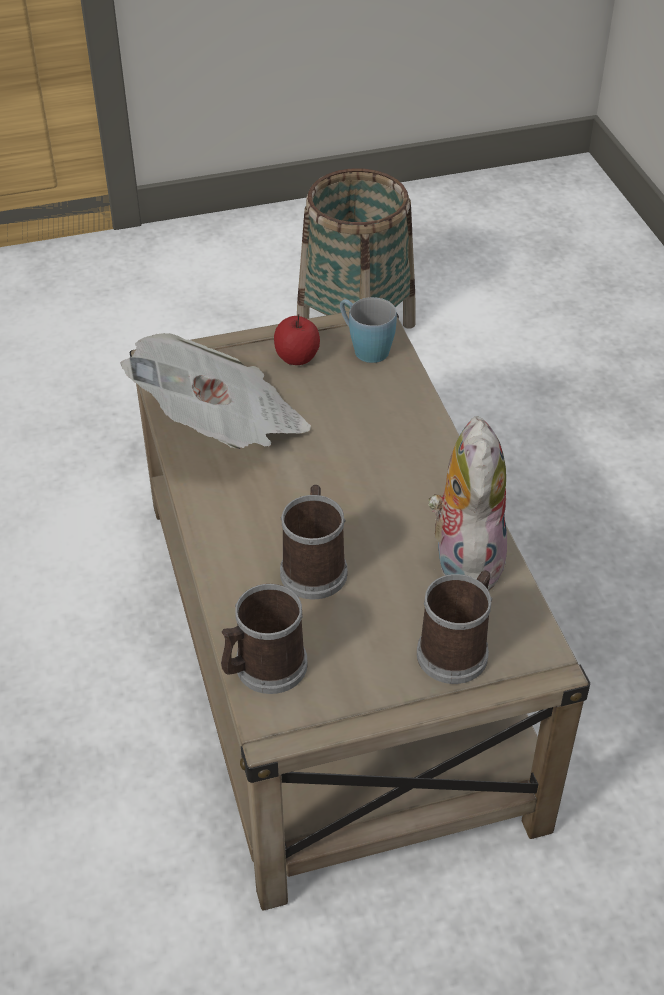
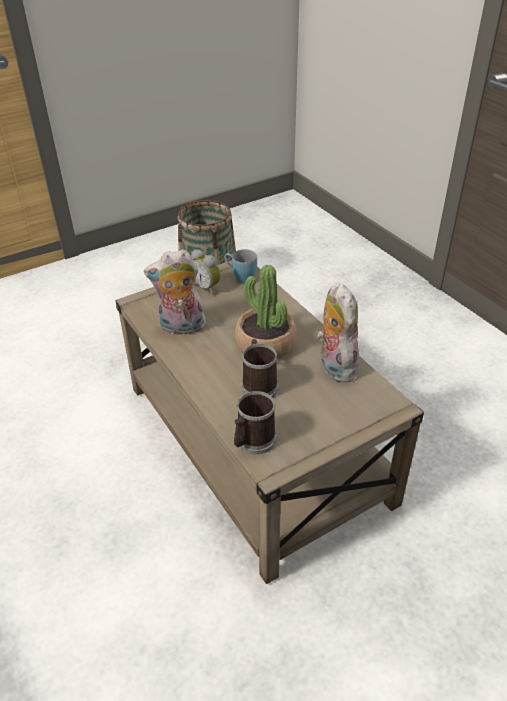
camera: 15 degrees left, 5 degrees down
(222, 427) = (181, 327): newspaper -> plush toy
(297, 357) = (207, 287): apple -> alarm clock
(357, 489) = (265, 343): none -> potted plant
(457, 649) = (351, 409): mug -> none

